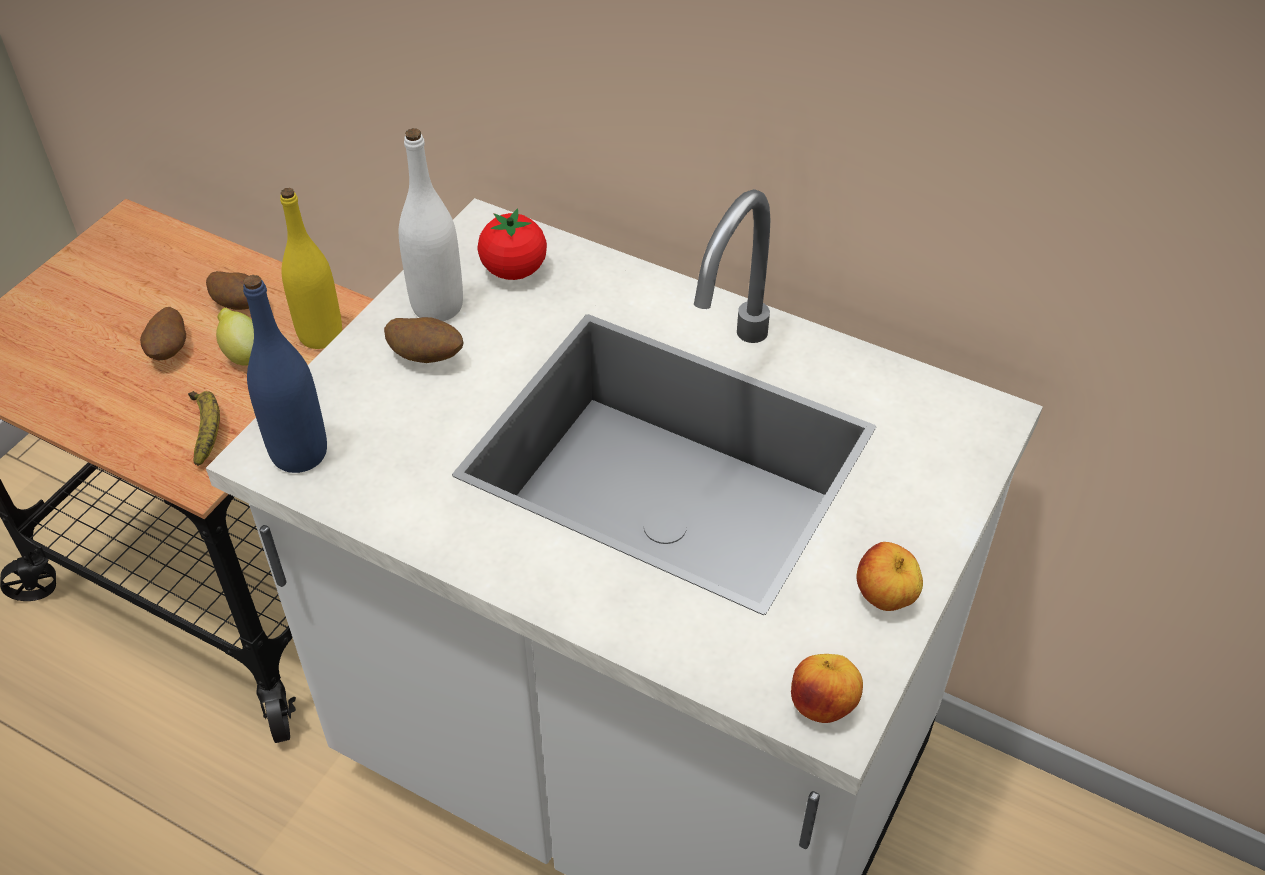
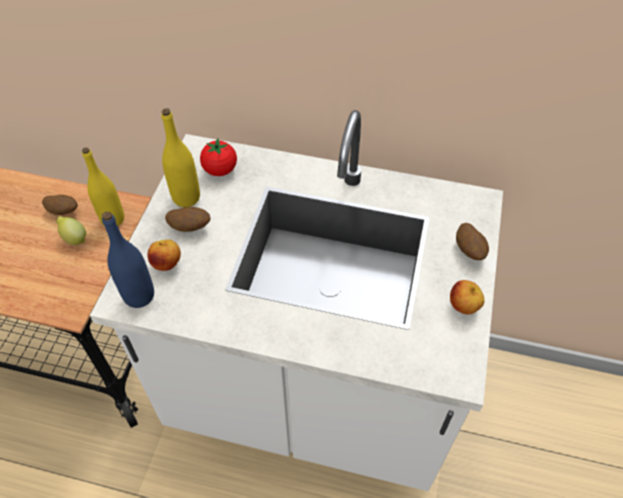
camera: 15 degrees left, 5 degrees up
(170, 350) = (32, 244): potato -> potato (469, 251)
(207, 430) = (67, 284): banana -> none
(437, 306) = (186, 197): white bottle -> yellow bottle
(823, 706) = (453, 370): apple -> apple (167, 264)

